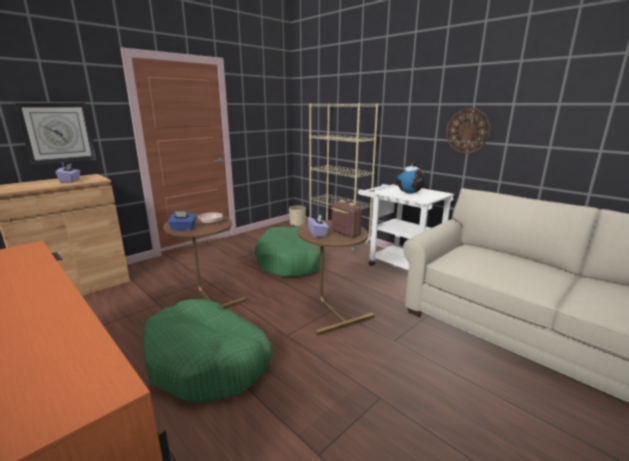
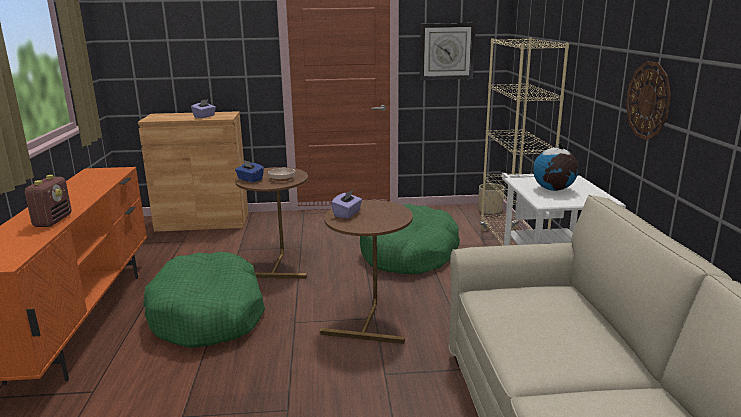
camera: 40 degrees right, 0 degrees up
(58, 133) = (209, 68): wall clock -> wall clock (446, 51)
(345, 233) = (374, 221): radio -> radio (53, 221)

